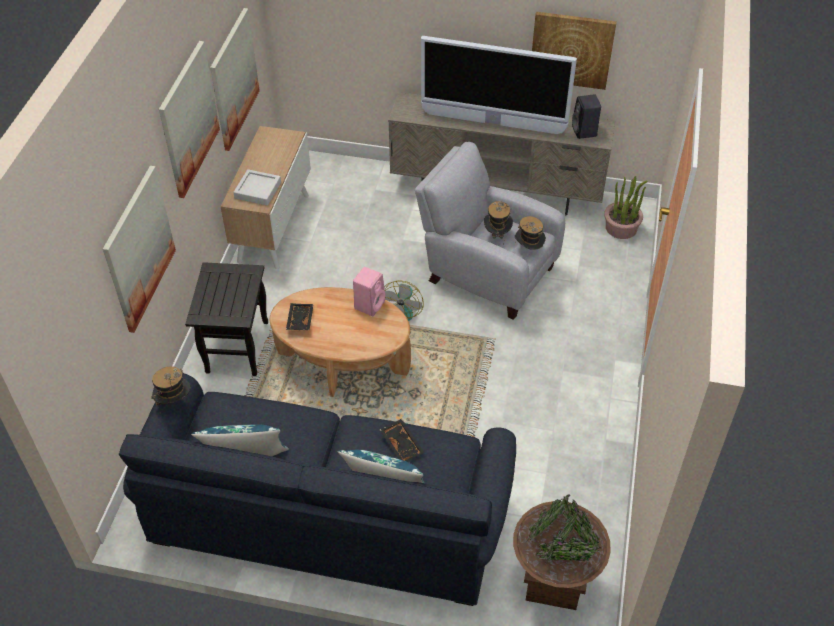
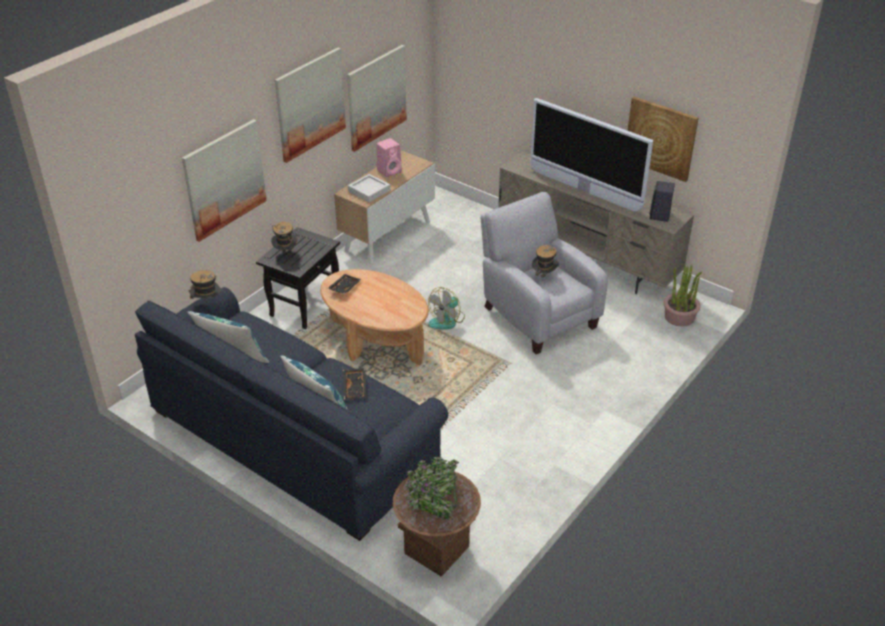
camera: 25 degrees right, 10 degrees down
(370, 304) = (405, 293): pink speaker -> pink speaker (389, 171)
(528, 249) = (563, 294): hat -> hat (285, 253)

